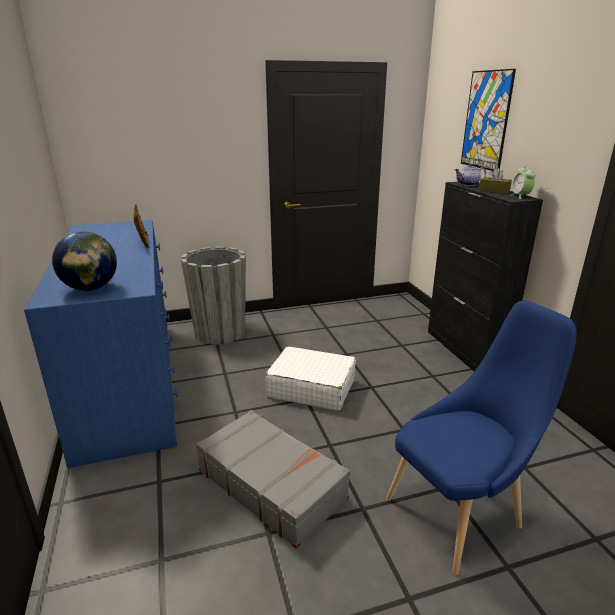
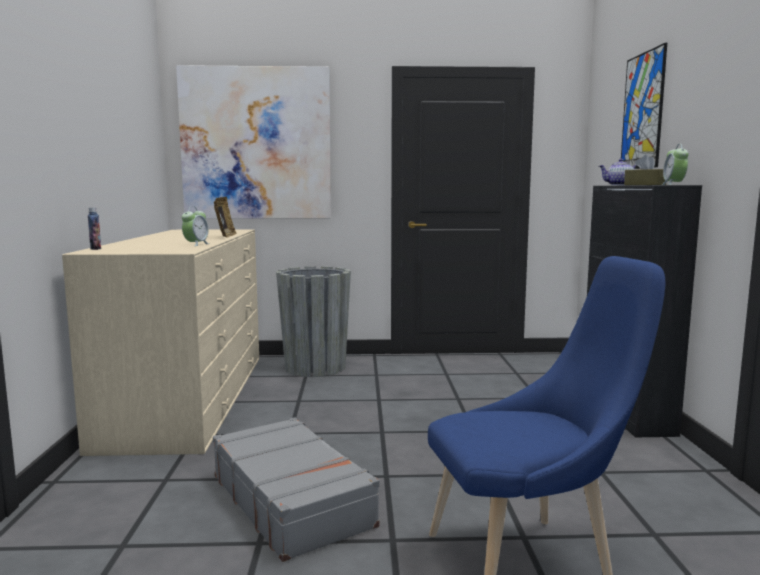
camera: 15 degrees right, 15 degrees down
(47, 291) = (95, 249): none -> bottle
(90, 289) = (137, 249): globe -> none
(129, 381) = (189, 397): blue dresser -> beige dresser
(136, 270) = (196, 244): none -> alarm clock
(144, 138) = (257, 144): none -> picture
(311, 388) = (394, 423): white suitcase -> none

